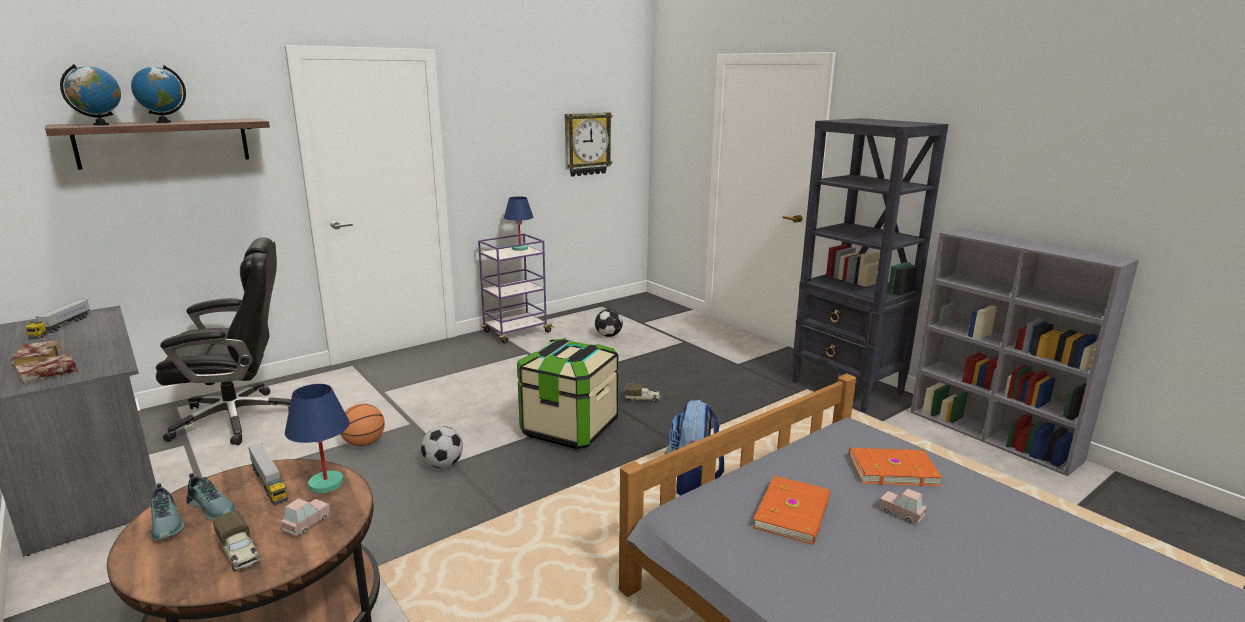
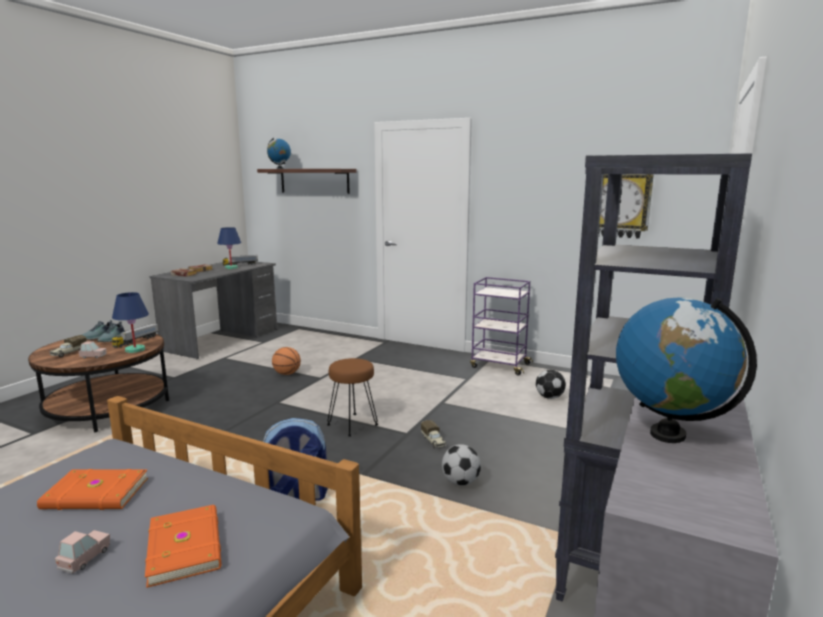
camera: 65 degrees right, 5 degrees down
(164, 122) = (306, 168): globe -> globe (668, 434)
(238, 418) = (295, 342): black office chair -> none
(444, 465) = (273, 400): football -> football (461, 482)
(519, 248) = (513, 292): blue table lamp -> blue table lamp (231, 268)
(569, 428) = (353, 425): storage box -> brown stool

